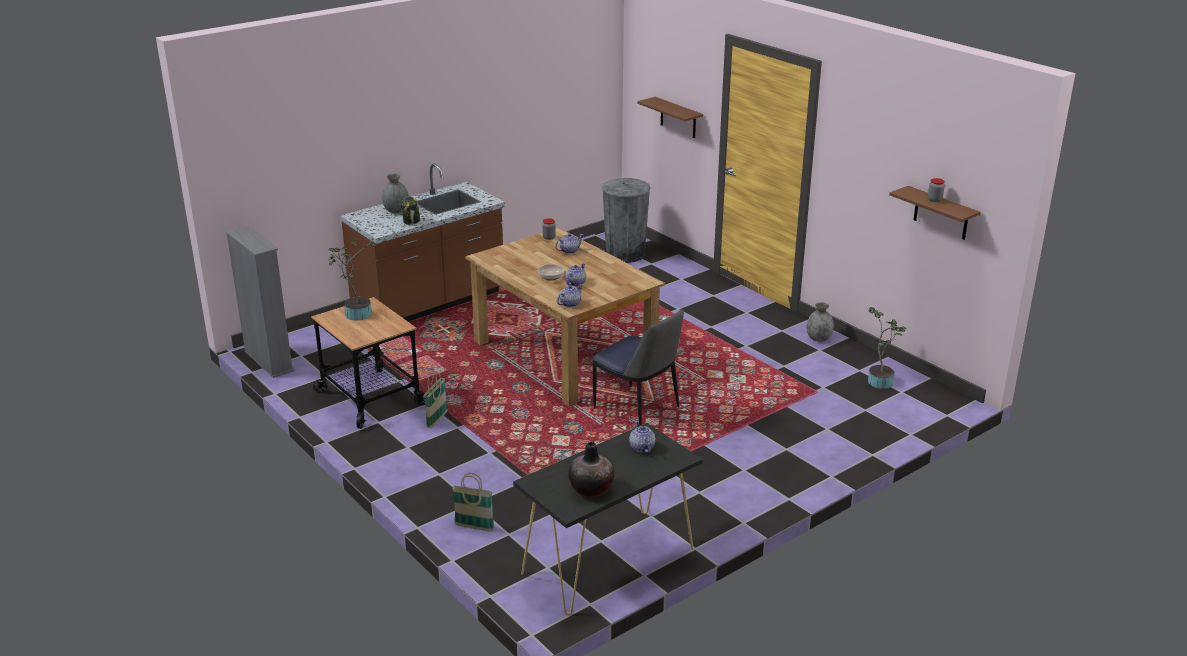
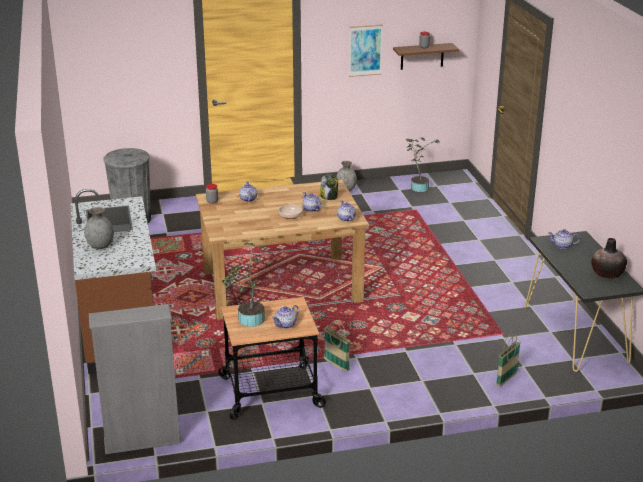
camera: 65 degrees left, 0 degrees up
(358, 331) = (286, 324): none -> teapot
(411, 221) = (135, 242): jar -> jar (329, 197)
(638, 409) = (389, 276): chair -> none
(678, 118) = (142, 80): brown shelf -> none
(877, 176) = (365, 50): none -> picture

